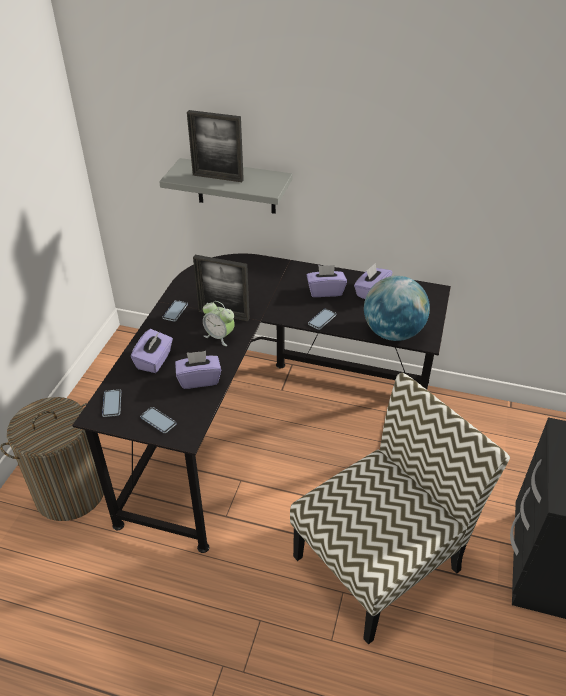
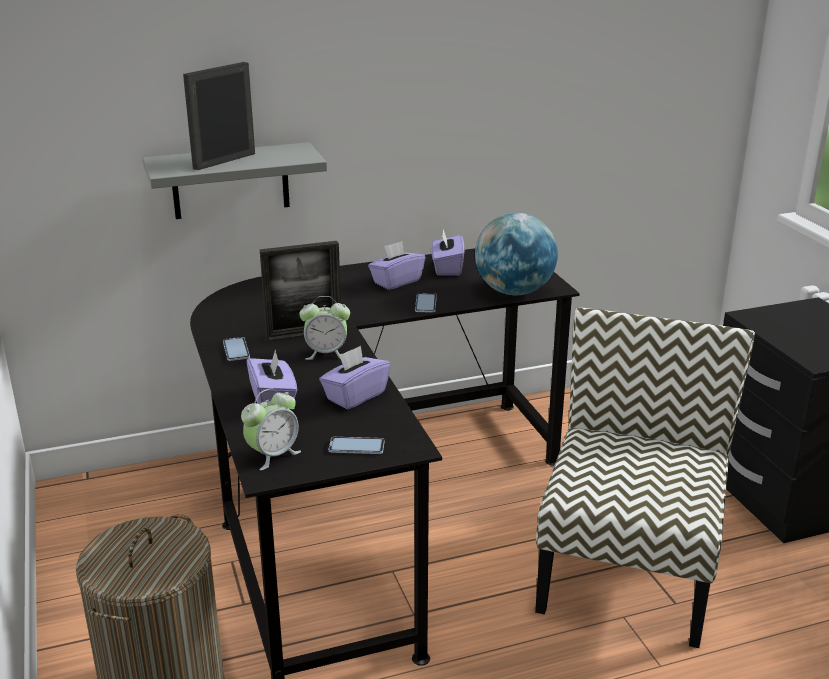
camera: 35 degrees left, 15 degrees down
(112, 403) = (273, 455): phone -> alarm clock
(218, 177) = (224, 161): picture frame -> picture frame turned 150 degrees clockwise

